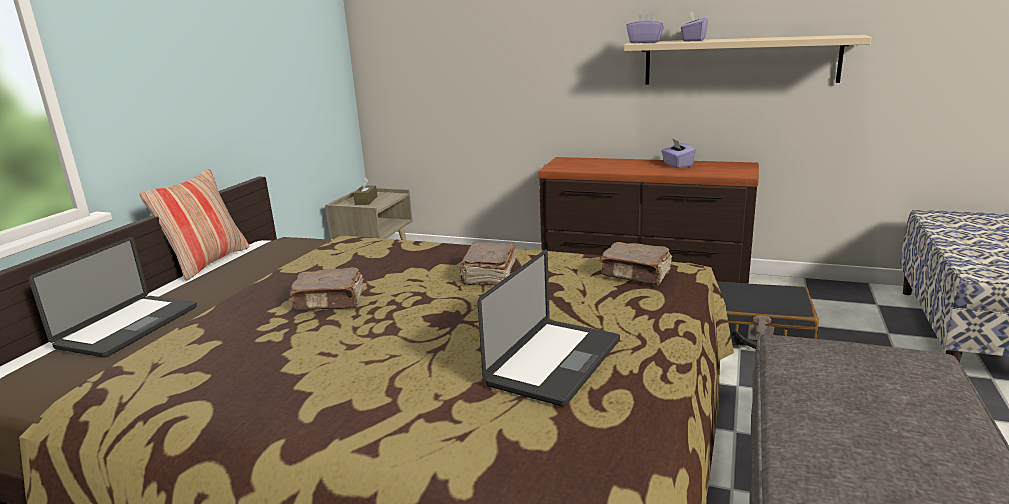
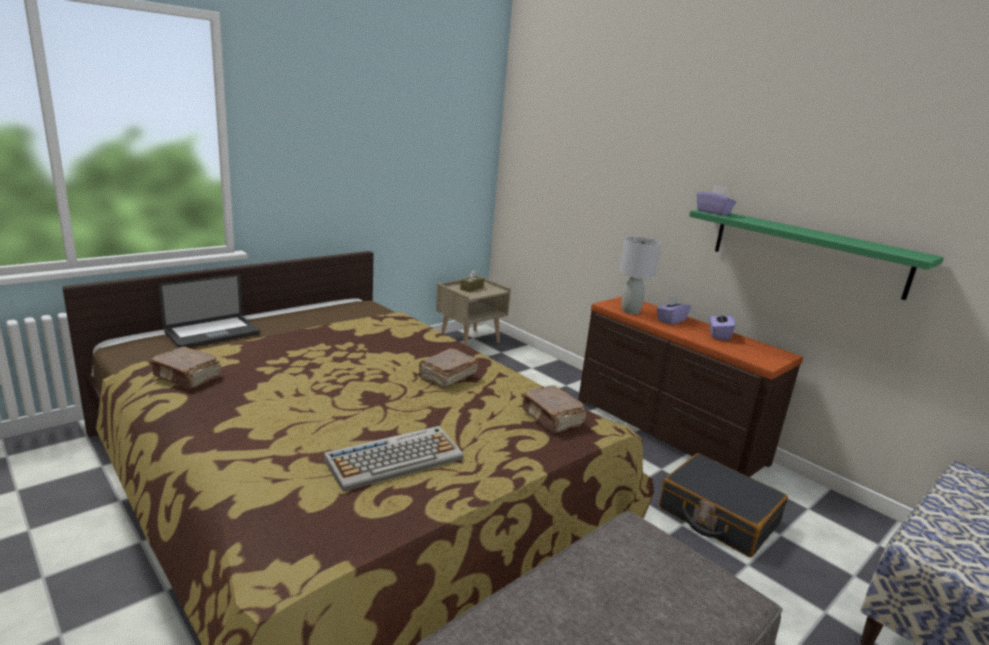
camera: 25 degrees right, 0 degrees up
(208, 262) = (305, 304): pillow -> none
(330, 302) = (326, 359): brown book -> brown book (187, 377)
(555, 362) = (395, 458): laptop -> keyboard
(581, 167) = (630, 311): none -> grey table lamp
(693, 40) = (759, 221): purple tissue box -> purple tissue box (670, 320)
(739, 61) = (806, 251): beige shelf -> green shelf

